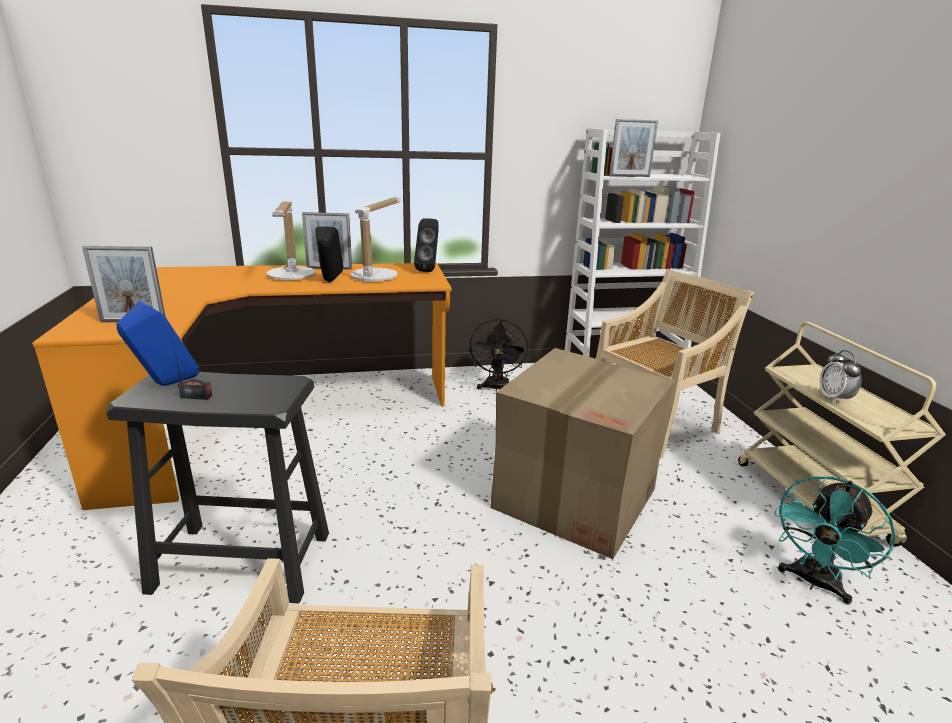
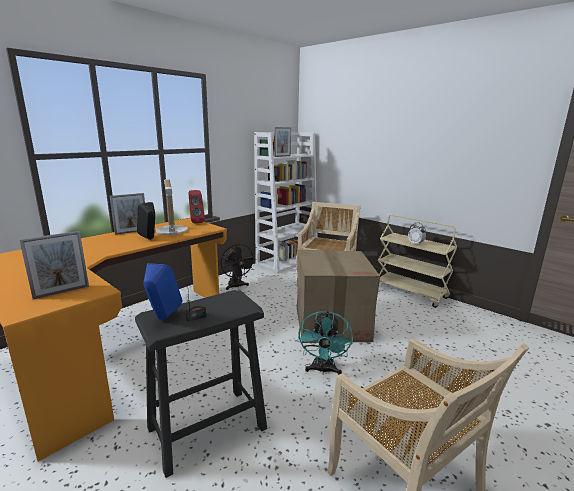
camera: 35 degrees left, 5 degrees down
(290, 277) = (116, 242): table lamp -> none
(429, 270) = (196, 222): black speaker -> red speaker
(814, 583) = (439, 320): turquoise fan -> turquoise fan (323, 370)

